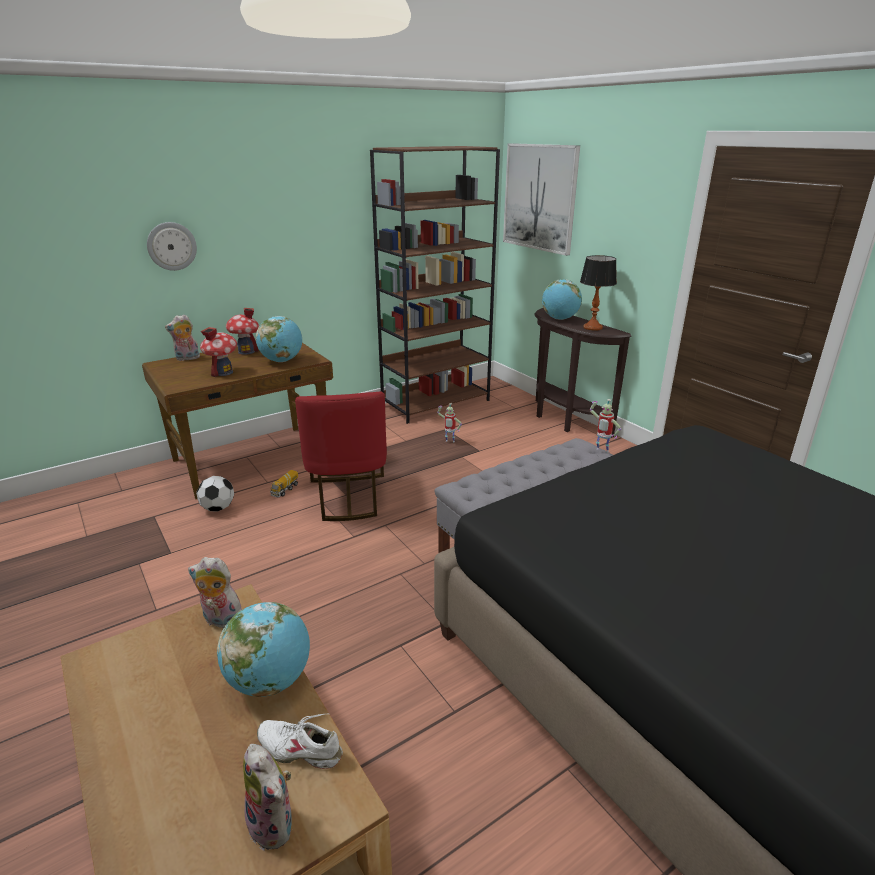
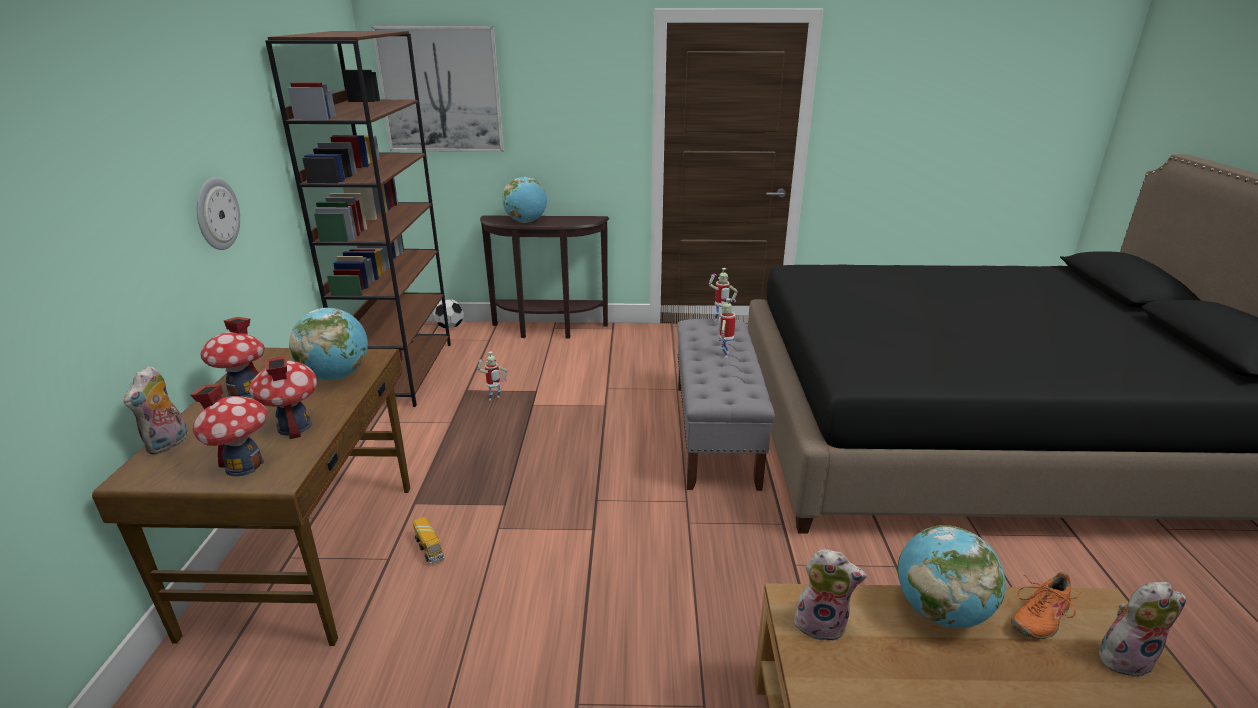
camera: 55 degrees left, 0 degrees up
(171, 246) = (74, 247): wall clock -> wall clock (216, 214)
(181, 377) = (244, 465): none -> toy house
(218, 508) = (391, 627): football -> football (450, 327)
(221, 620) = (821, 624): plush toy -> plush toy turned 120 degrees counterclockwise
(300, 748) = (1039, 616): white shoe -> orange shoe
(348, 497) = (512, 505): red chair -> none
(542, 472) = (724, 354): none -> toy robot
(593, 327) = (571, 220): table lamp -> none

